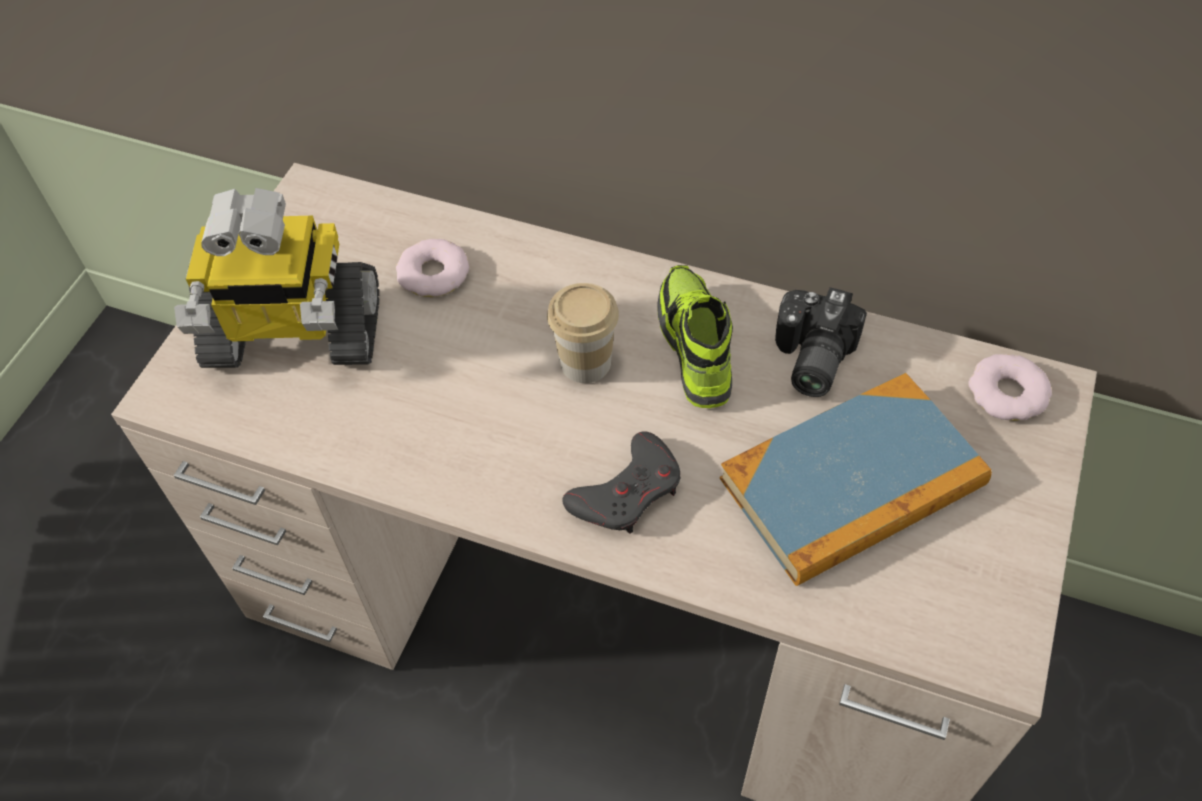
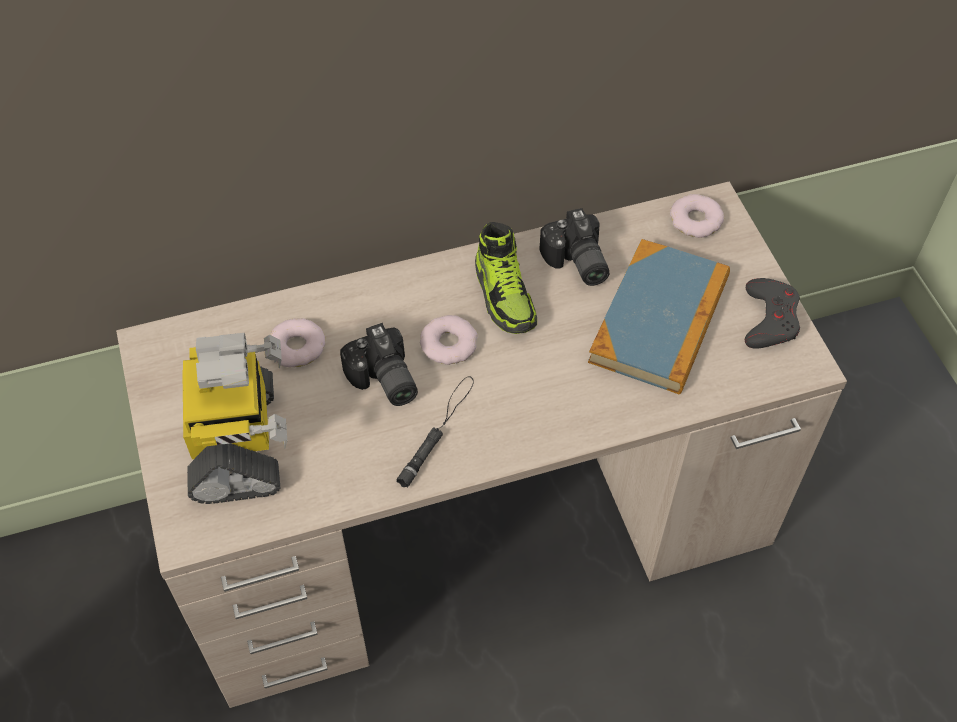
camera: 40 degrees left, 0 degrees up
(292, 334) = (238, 442): toy robot -> toy robot turned 60 degrees counterclockwise
(482, 360) = (382, 381): none -> camera
(487, 447) = (437, 430): none -> black flashlight
(585, 362) = (449, 344): cup -> donut
(627, 491) = (544, 402): grey game controller -> grey game controller (770, 319)
(694, 347) = (504, 295): shoe -> shoe turned 150 degrees counterclockwise

